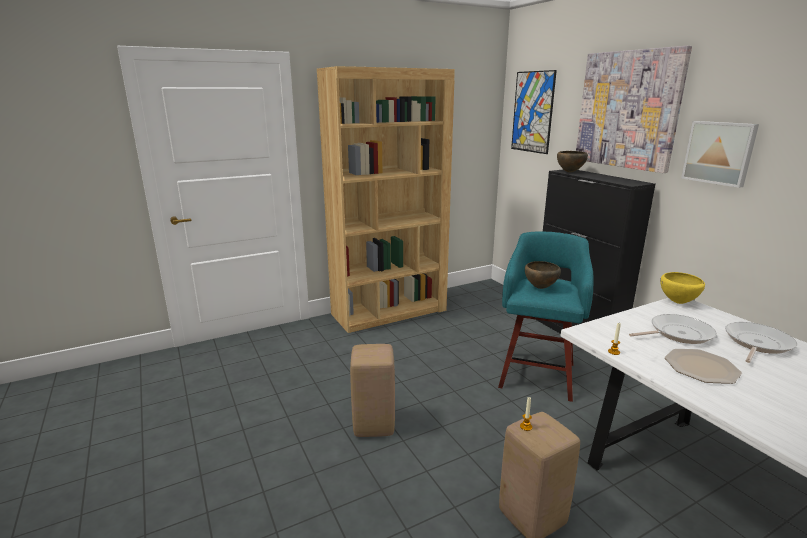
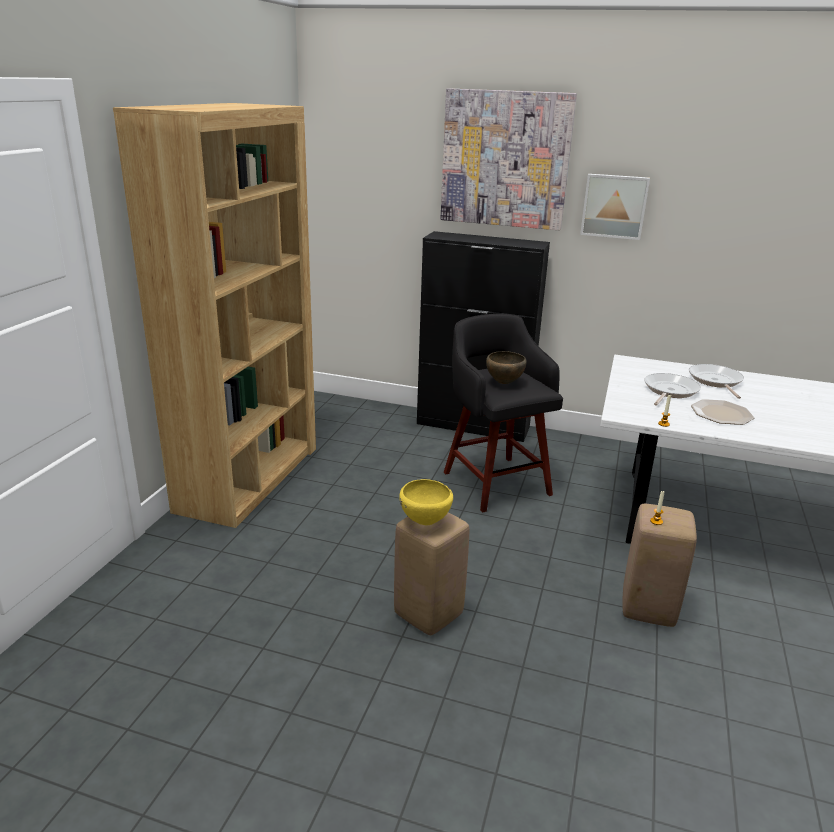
camera: 45 degrees left, 5 degrees up
(532, 112) = (359, 158): picture -> none
(537, 373) = (495, 481): turquoise stool -> black stool
(569, 172) = (448, 237): brown bowl -> none
(678, 302) = (626, 362): yellow bowl -> yellow bowl (425, 522)

